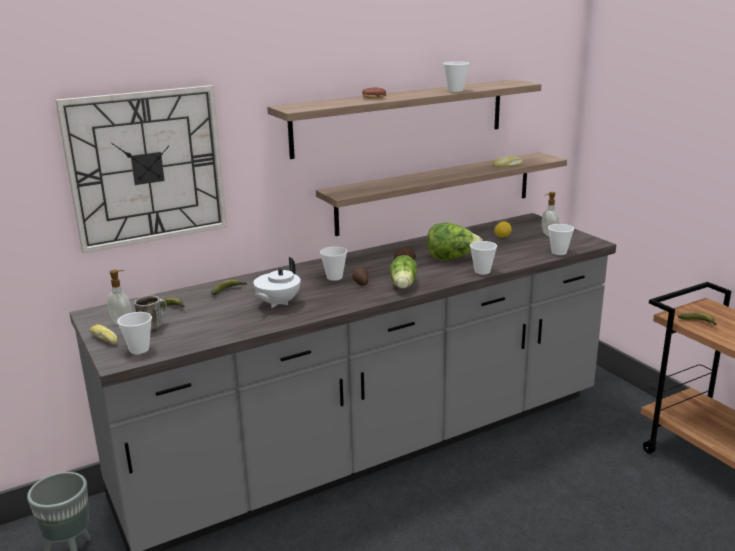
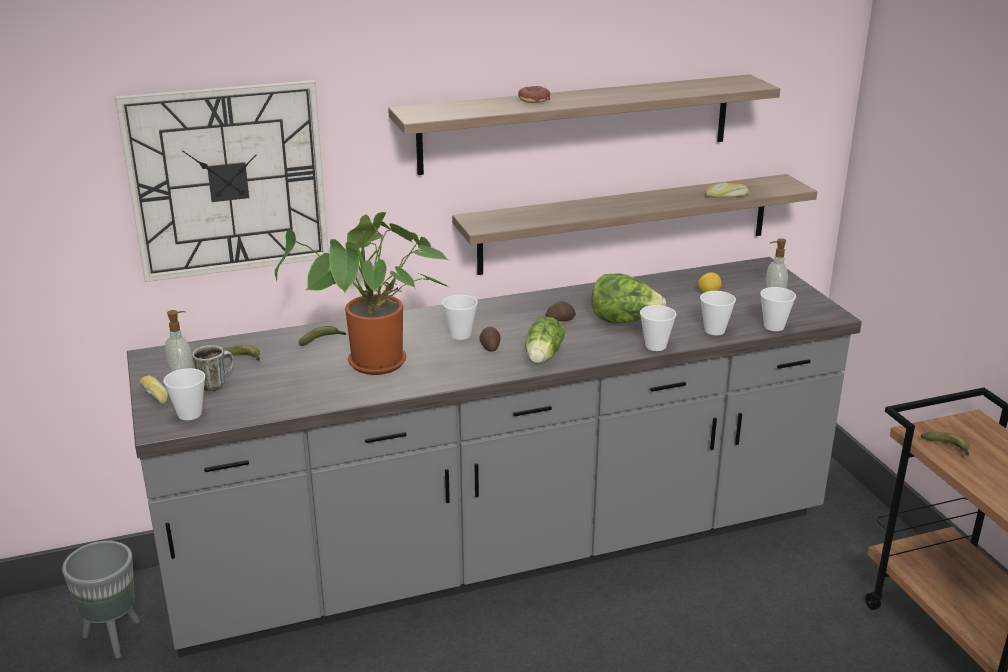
camera: 10 degrees right, 5 degrees up
(277, 303) = (375, 366): white teapot -> potted plant
(455, 90) = (651, 94): cup -> cup (714, 330)

